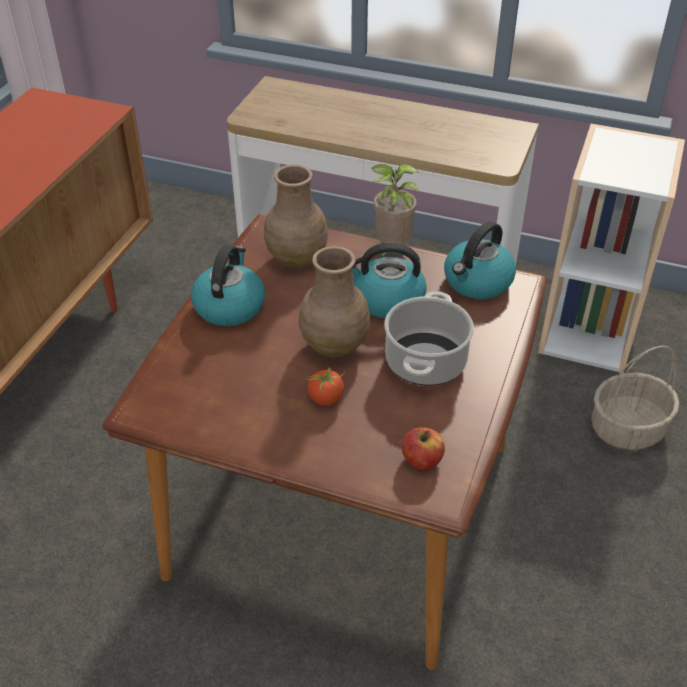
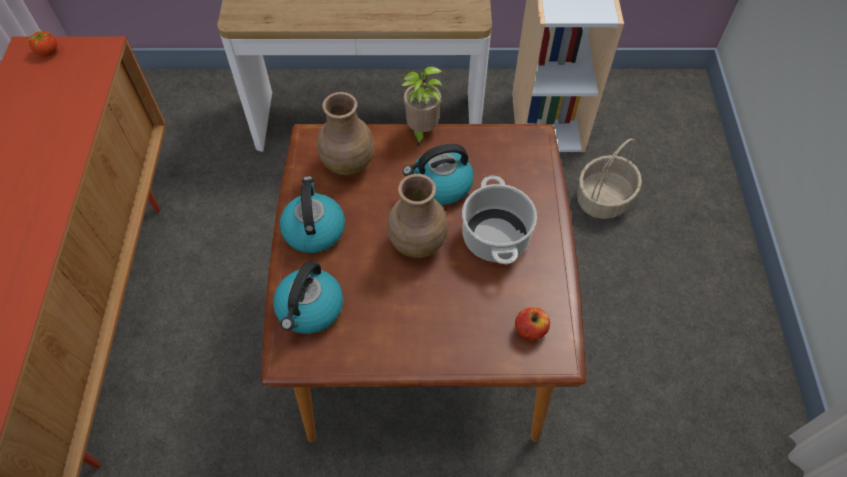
camera: 20 degrees left, 15 degrees up
(326, 398) = (433, 296): tomato -> tomato (48, 52)
(477, 282) = (503, 146): kettle -> kettle (310, 309)

